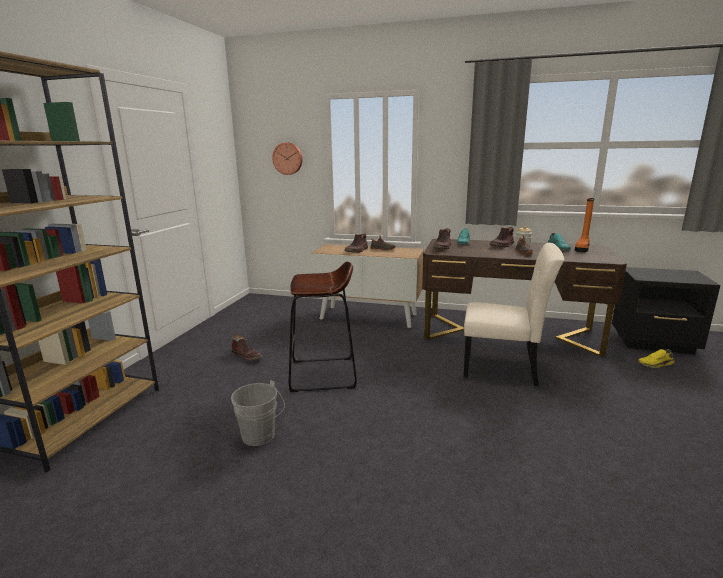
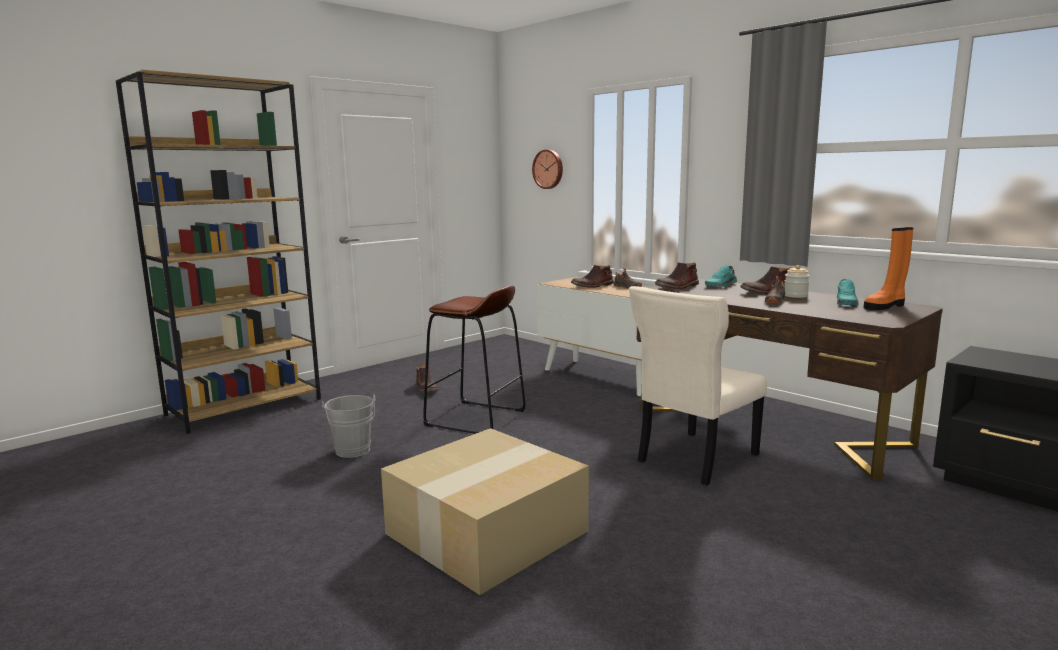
camera: 30 degrees right, 5 degrees down
(465, 479) = (486, 534): none -> cardboard box
(503, 369) = (694, 459): beige chair -> beige chair turned 90 degrees clockwise
(656, 364) = (958, 508): yellow shoe -> none

